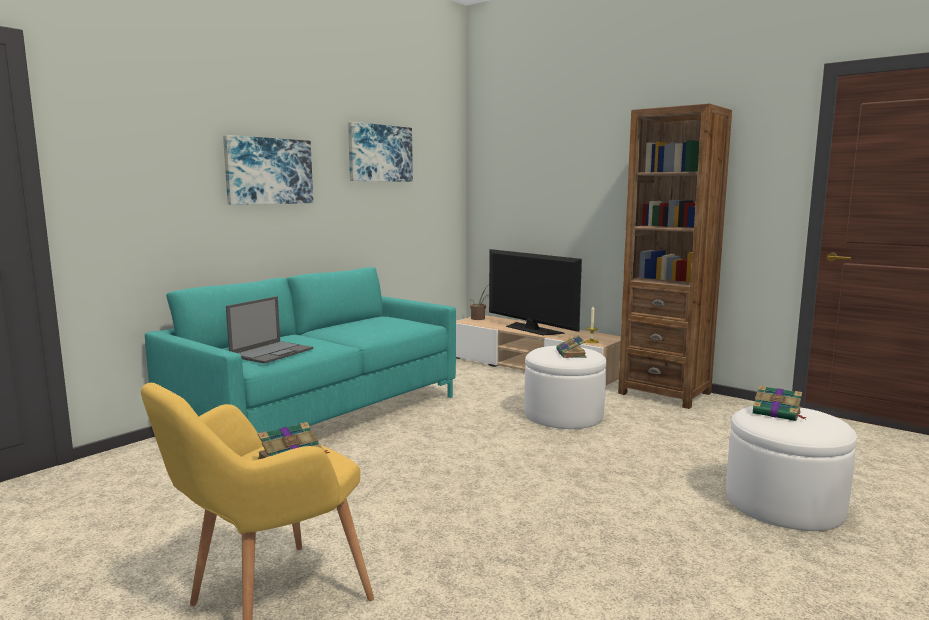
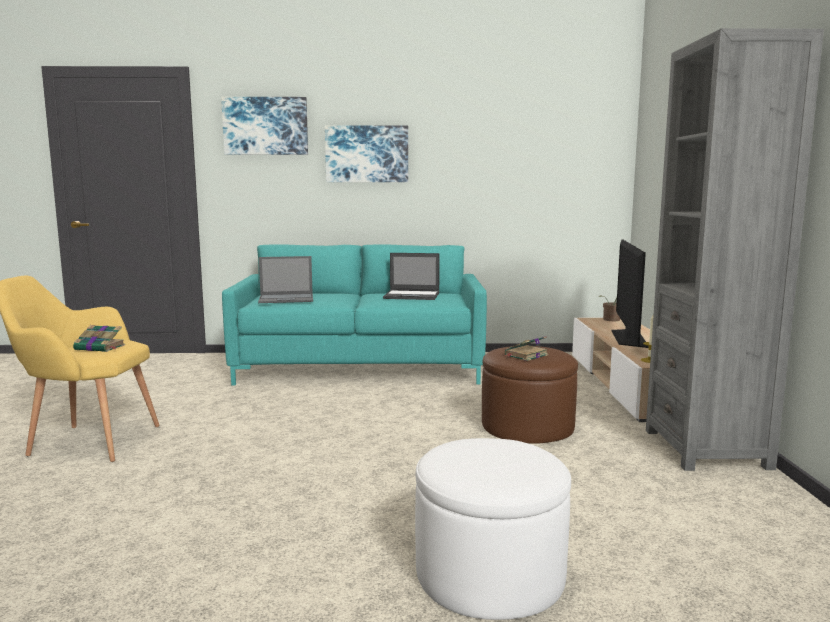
camera: 50 degrees right, 0 degrees up
(373, 324) = (412, 296): none -> laptop
(379, 153) = (497, 133): picture -> picture (265, 126)
(563, 415) = (527, 426): white ottoman -> brown ottoman
(664, 393) = (706, 449): brown bookcase -> grey bookcase
(777, 413) = (493, 450): book -> none

